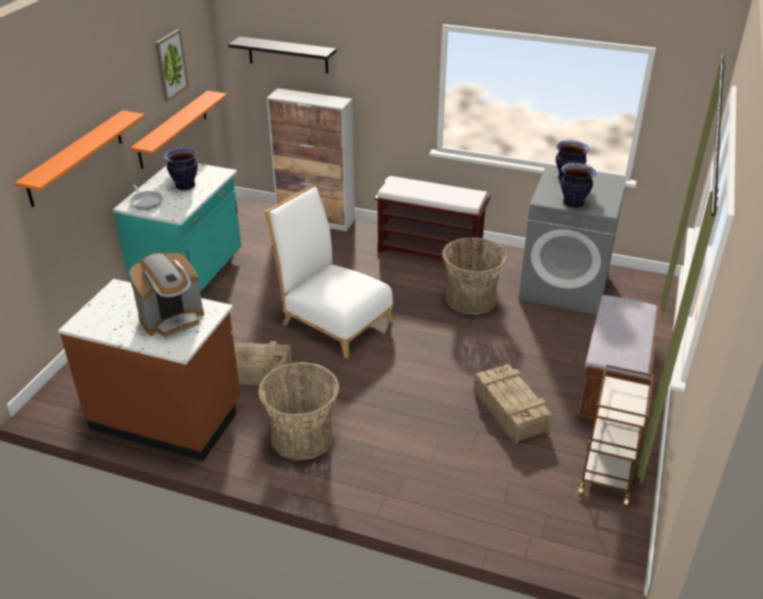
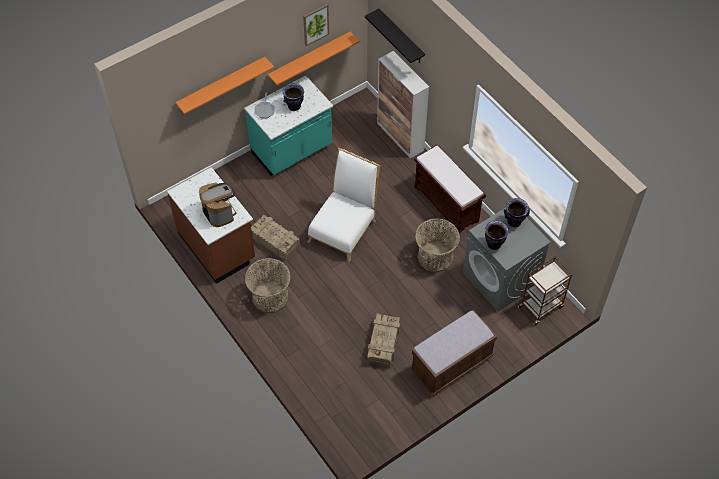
camera: 35 degrees right, 20 degrees up
(172, 319) = (219, 212): coffee machine -> coffee machine turned 120 degrees counterclockwise
(332, 320) = (344, 228): white chair -> white chair turned 45 degrees clockwise
(606, 473) = (395, 407): brown cart -> brown cart (541, 306)

